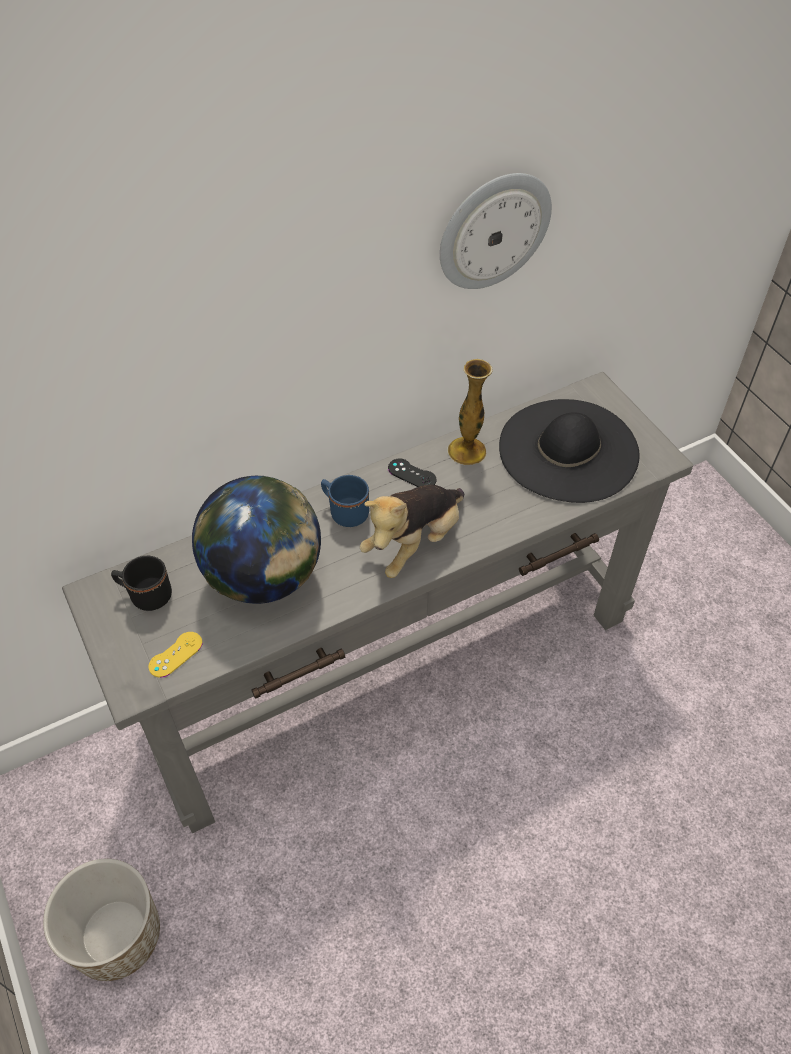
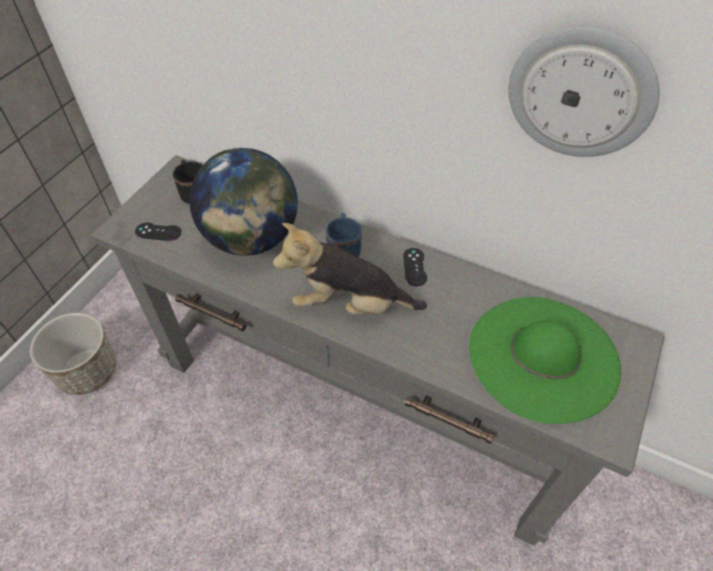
camera: 55 degrees right, 0 degrees up
(175, 654) = (158, 232): yellow game controller -> black game controller
(467, 451) = (471, 288): vase -> none
(568, 450) = (543, 357): black hat -> green hat

